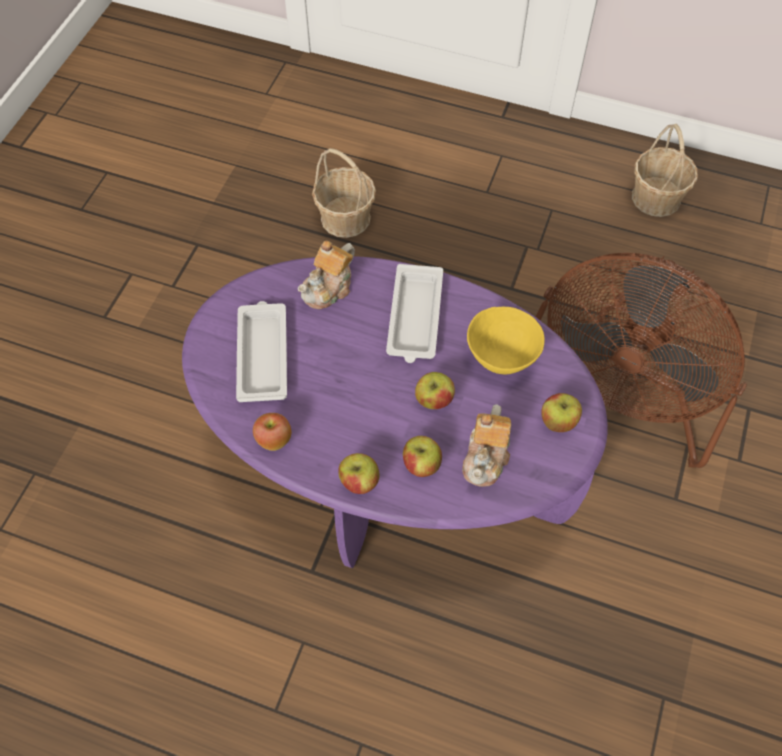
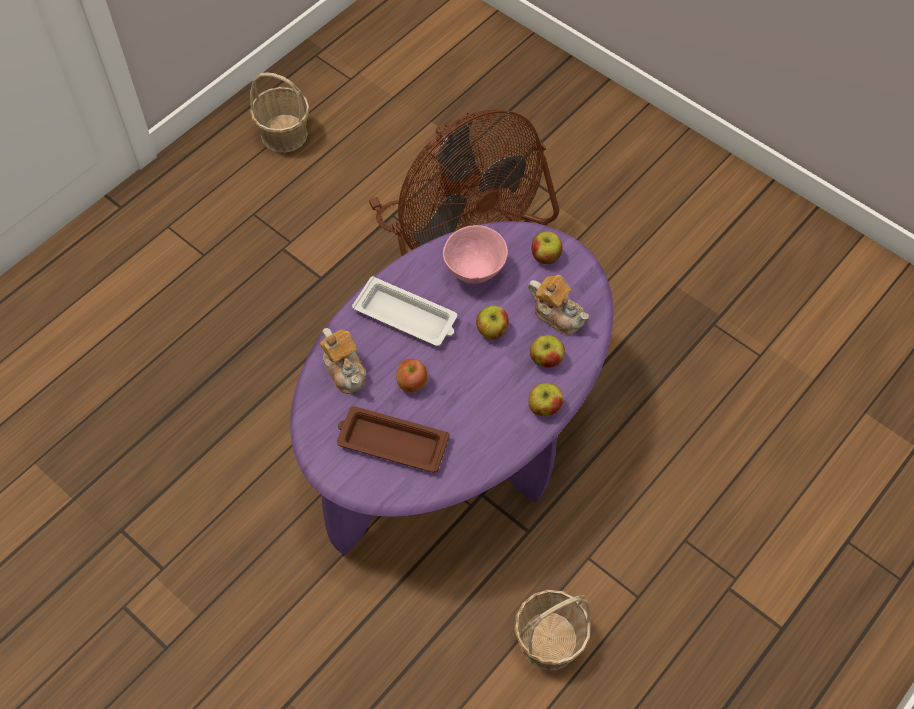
camera: 70 degrees left, 0 degrees up
(263, 354) = (391, 442): white tray -> brown tray
(274, 440) = (480, 458): apple -> apple (411, 383)
(345, 217) = (165, 382): basket -> basket (548, 640)
(500, 360) = (474, 272): yellow bowl -> pink bowl

